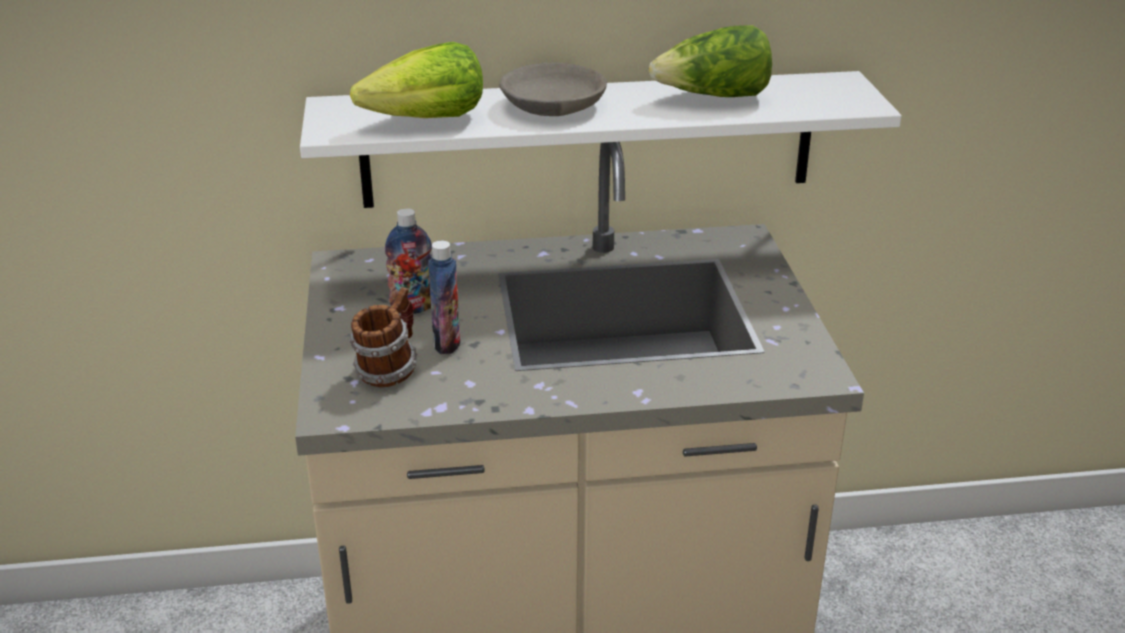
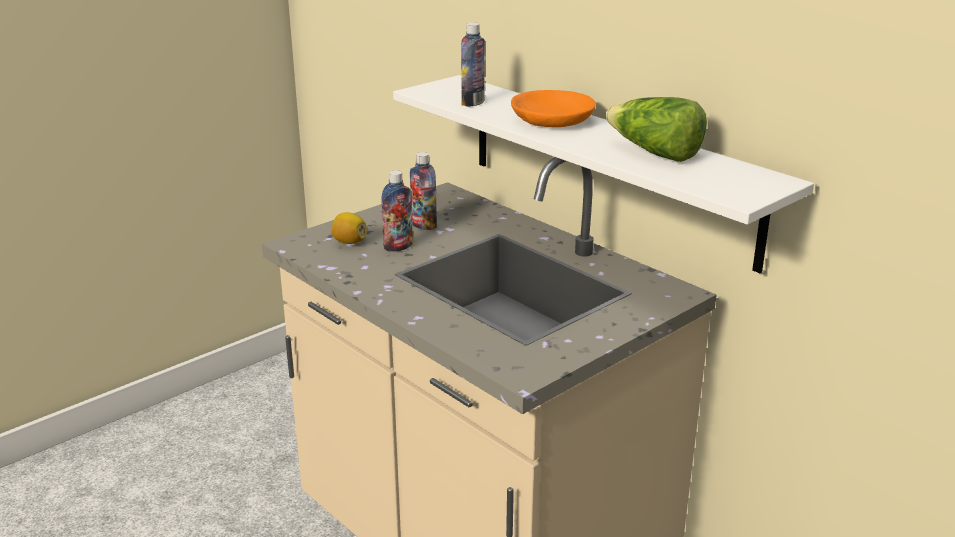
camera: 55 degrees right, 5 degrees down
(388, 370) = (349, 242): mug -> lemon
(427, 120) = (473, 102): lettuce -> bottle
(551, 105) = (551, 120): grey bowl -> orange bowl

